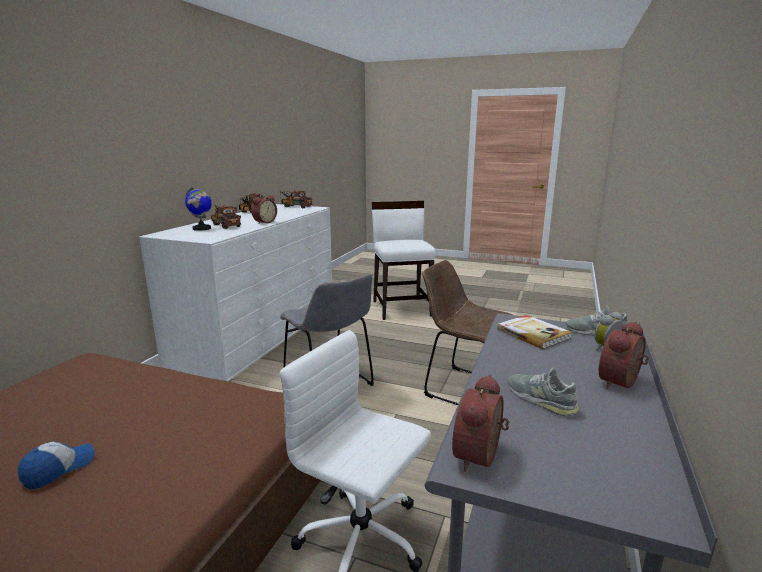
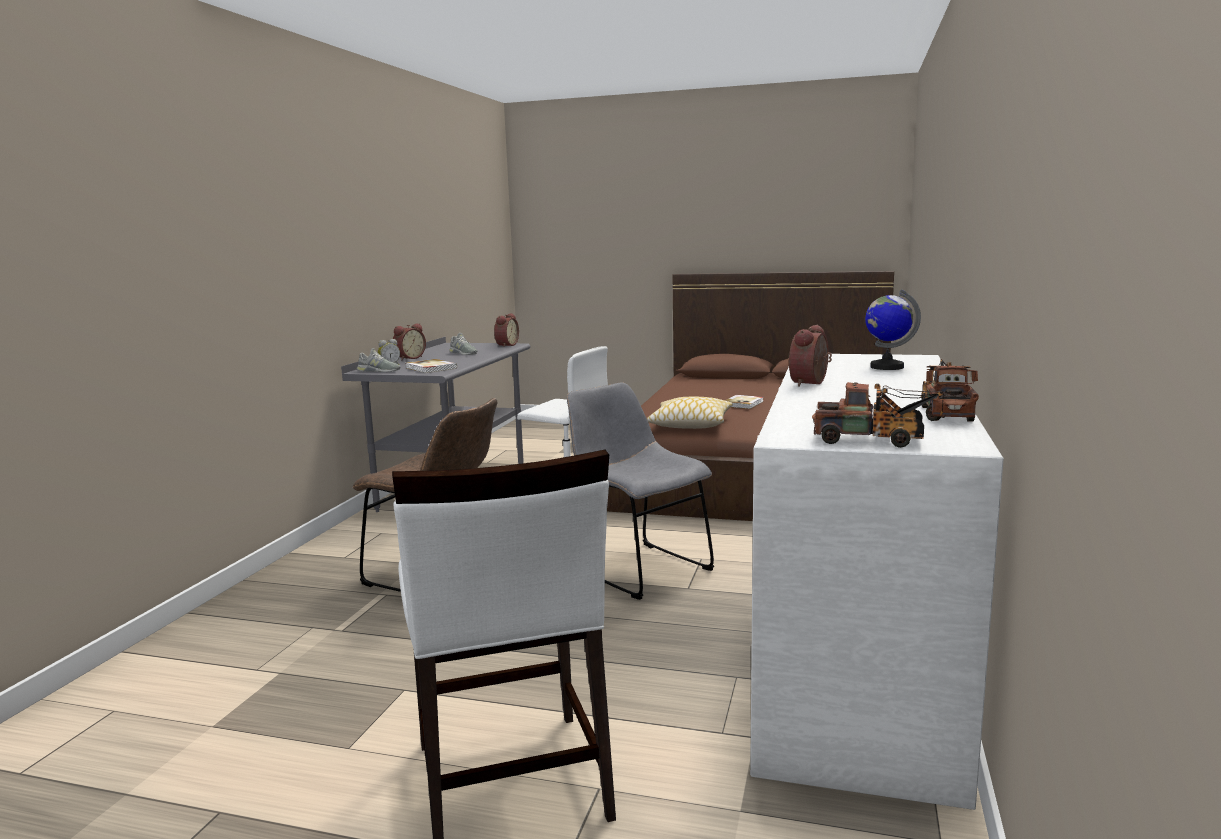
camera: 175 degrees right, 5 degrees down
(59, 469) = (743, 403): cap -> book
(214, 403) = (690, 424): none -> pillow
(225, 225) = (868, 374): toy truck -> none

